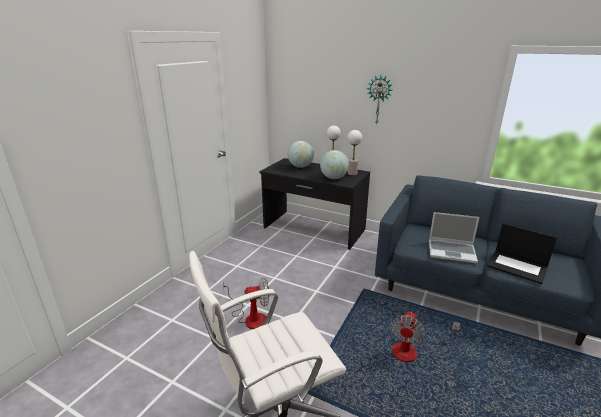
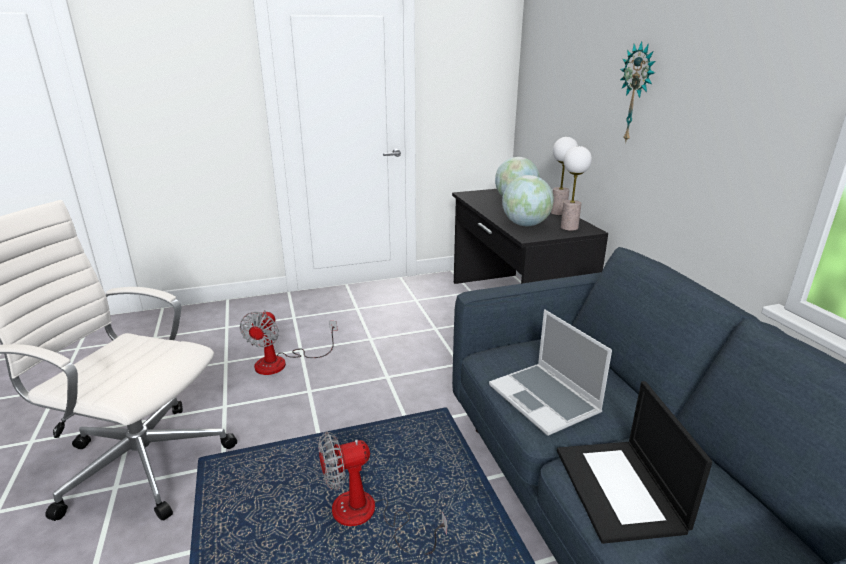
camera: 45 degrees right, 0 degrees up
(251, 317) = (282, 362): fan -> fan turned 60 degrees clockwise

